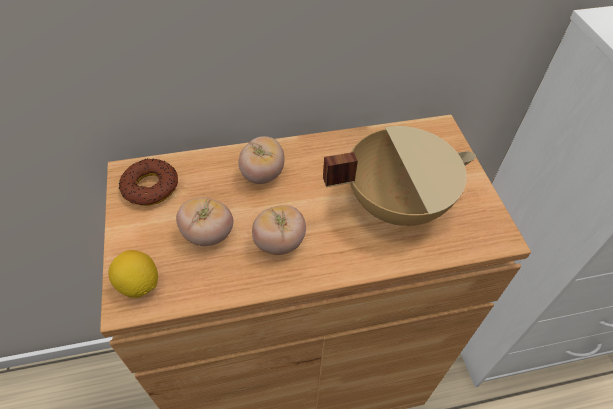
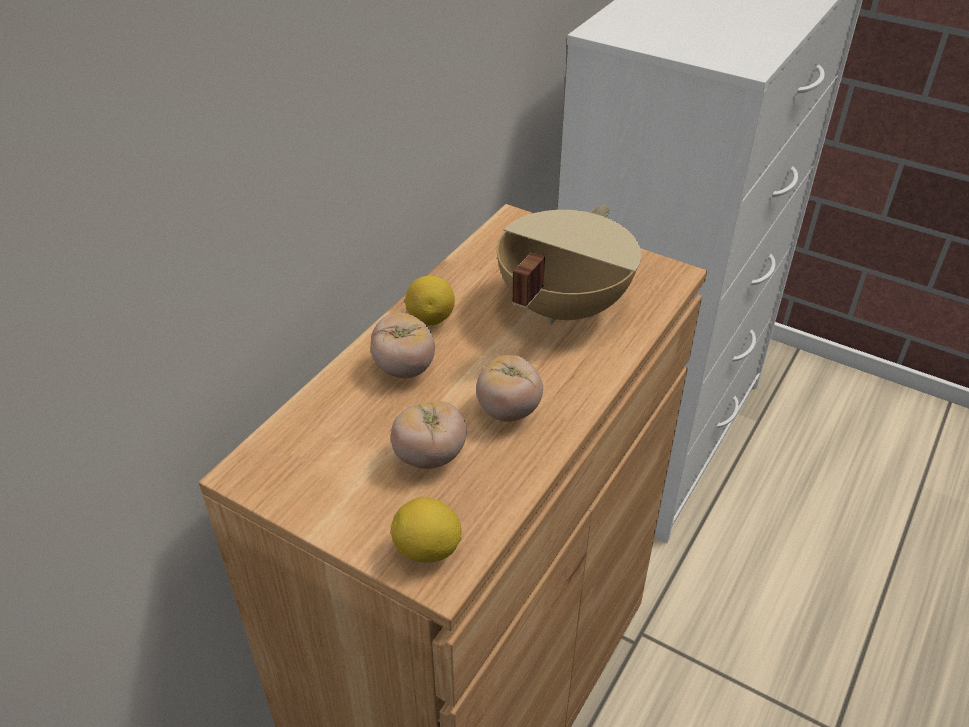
camera: 45 degrees left, 10 degrees down
(150, 187) = (297, 464): donut -> none
(312, 156) = (431, 319): none -> lemon

